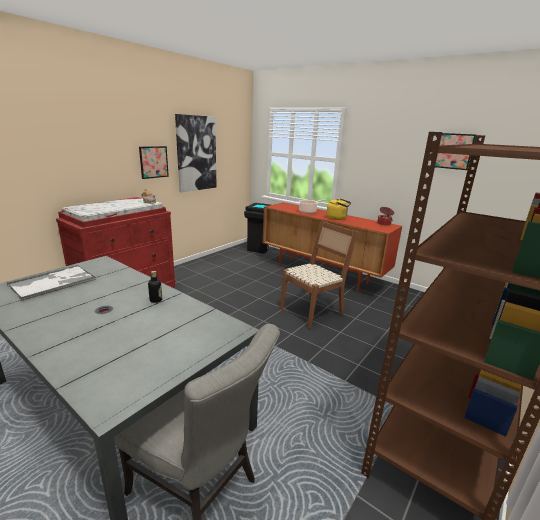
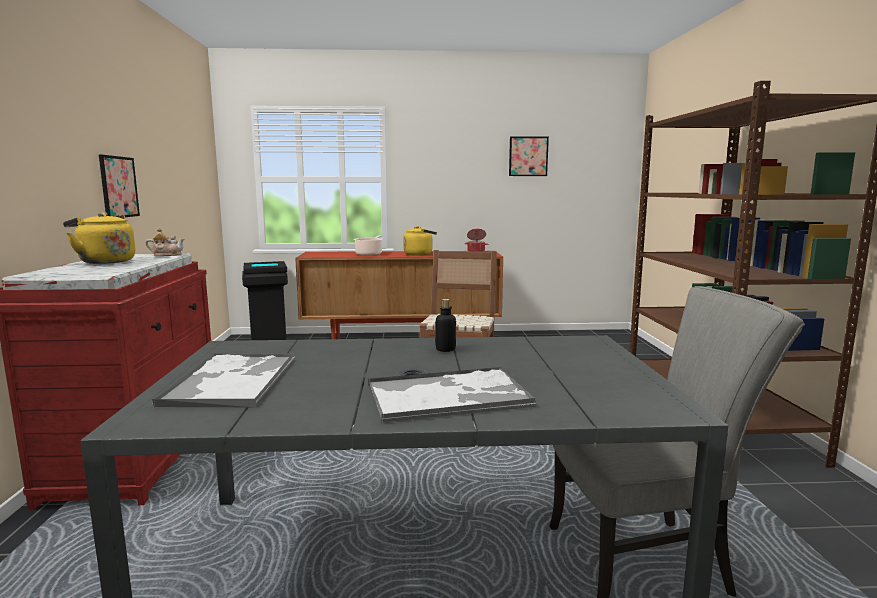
camera: 40 degrees left, 10 degrees down
(75, 331) = (449, 395): none -> tray
(118, 202) = (104, 261): none -> yellow kettle
(196, 153) = (165, 176): picture -> none

